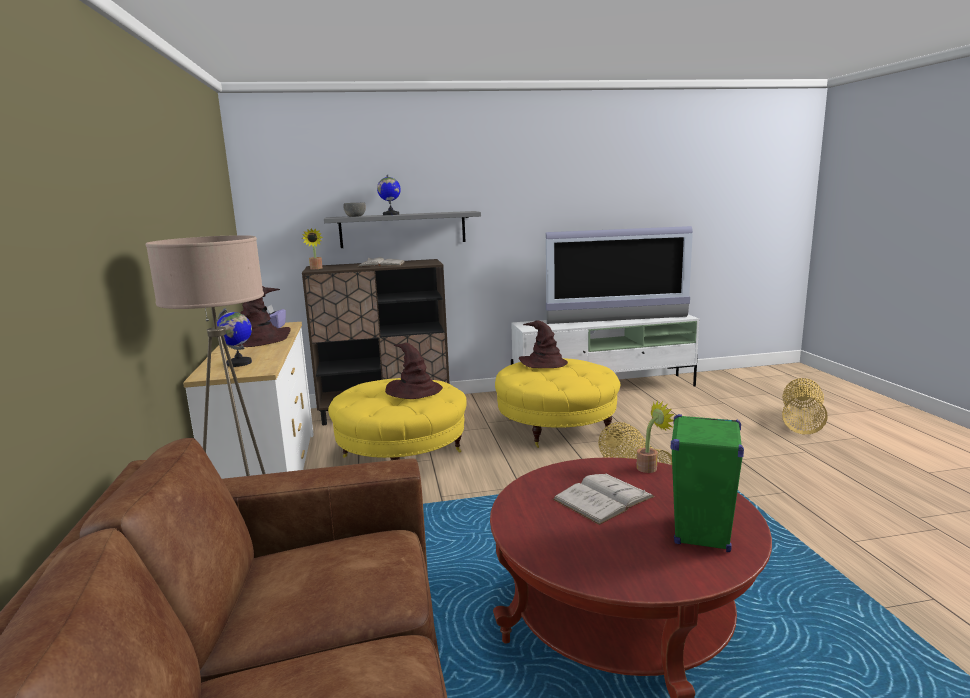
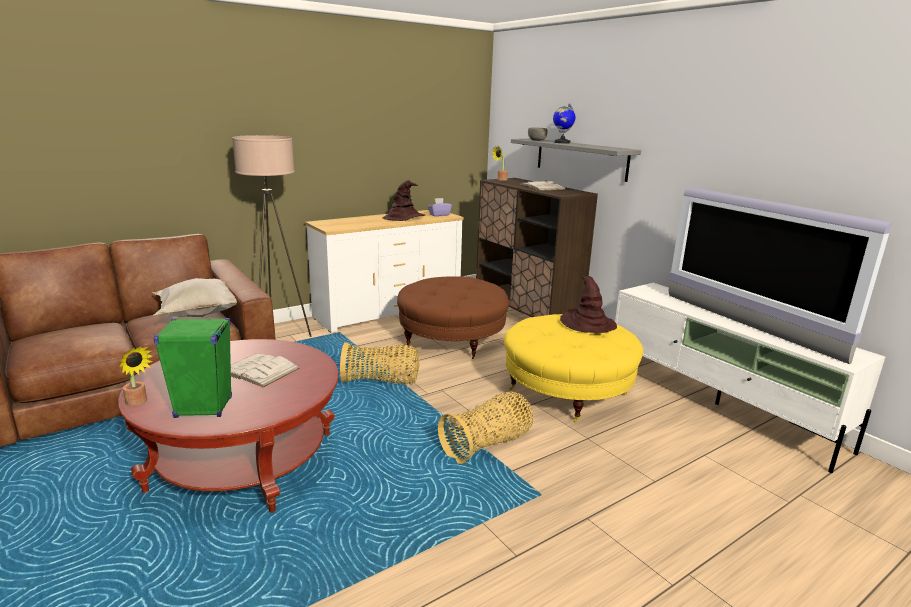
camera: 65 degrees right, 5 degrees up
(239, 363) = (345, 223): globe -> none
(333, 551) = (198, 315): none -> white pillow
(402, 454) = (451, 339): yellow ottoman -> brown ottoman
(414, 391) = (459, 292): brown hat -> none
(650, 467) = (320, 383): potted plant -> potted plant (138, 402)
(801, 421) = (805, 587): basket -> basket (381, 381)

